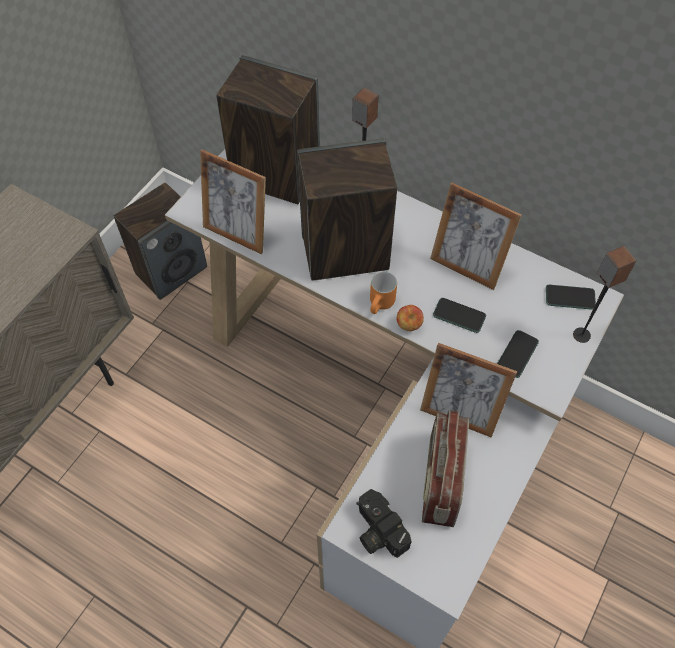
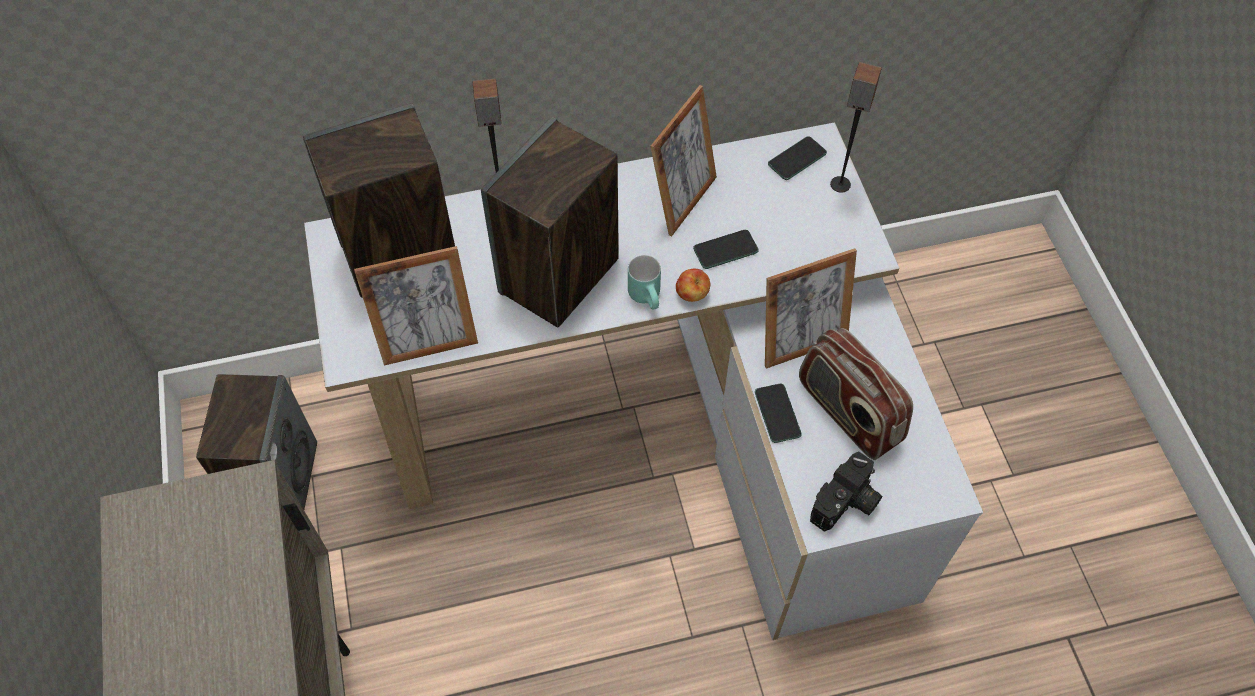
camera: 45 degrees left, 0 degrees up
(377, 531) = (846, 504): camera -> camera turned 60 degrees counterclockwise
(381, 305) = (648, 297): orange mug -> turquoise mug
(466, 267) = (682, 201): picture frame -> picture frame turned 45 degrees counterclockwise
(517, 354) = (809, 244): phone -> phone (777, 413)

